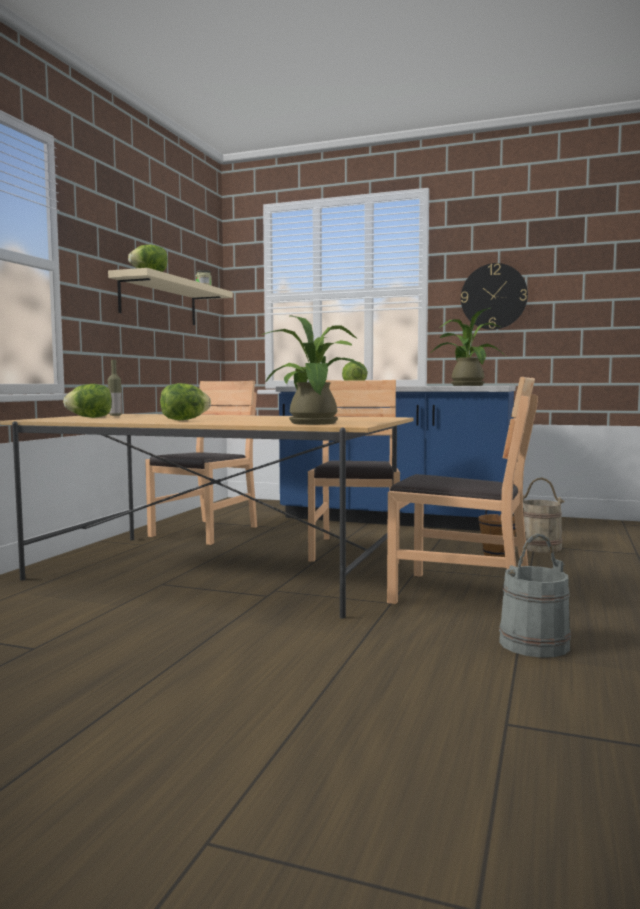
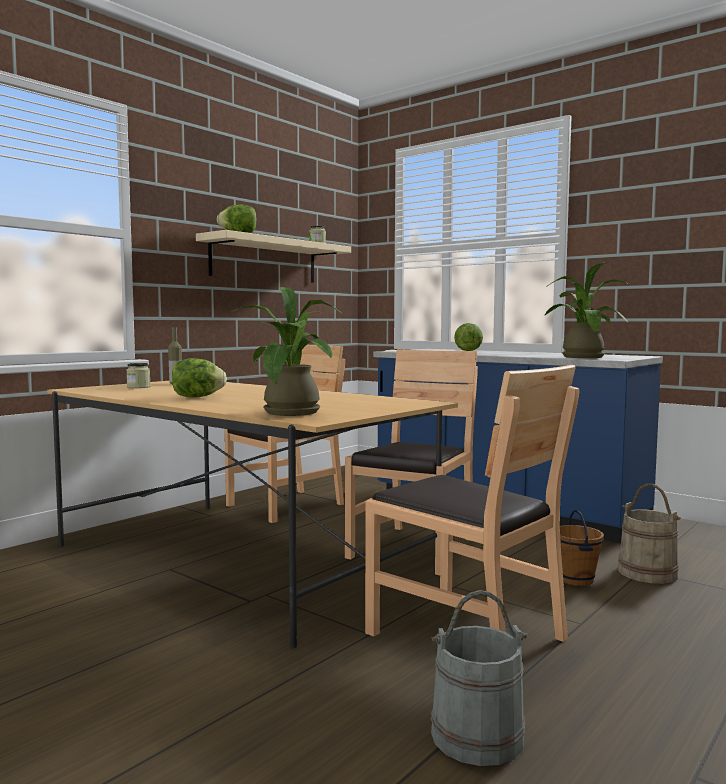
camera: 20 degrees right, 0 degrees up
(90, 417) = (138, 387): lettuce -> jar
(493, 296) = (645, 243): wall clock -> none

